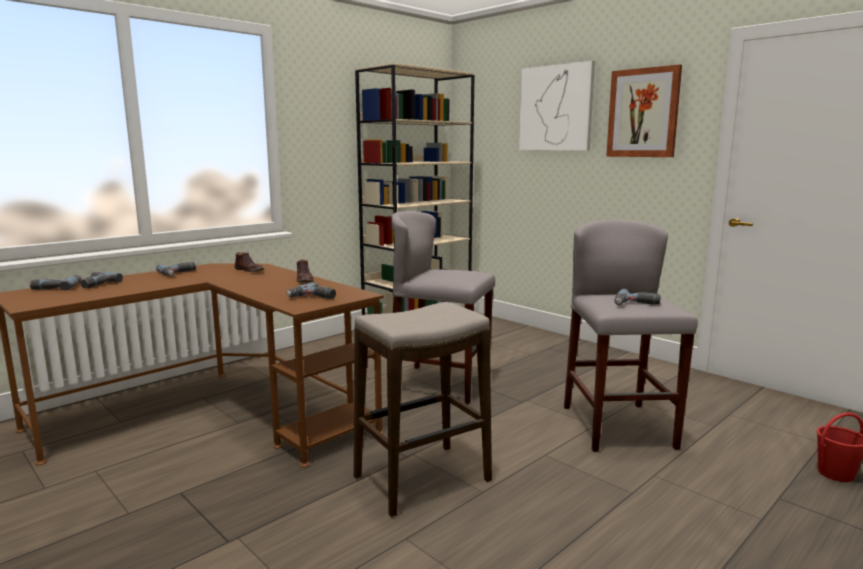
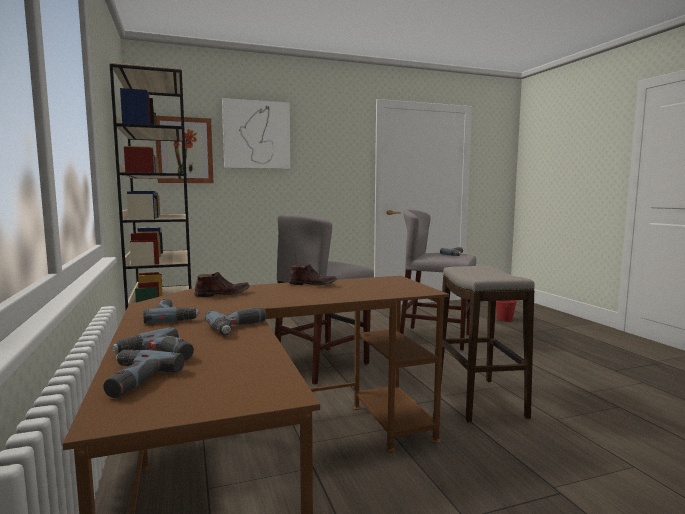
camera: 65 degrees left, 5 degrees down
(312, 297) = (391, 287): power drill -> power drill (240, 327)
(643, 113) = (328, 144): picture -> picture (184, 150)

